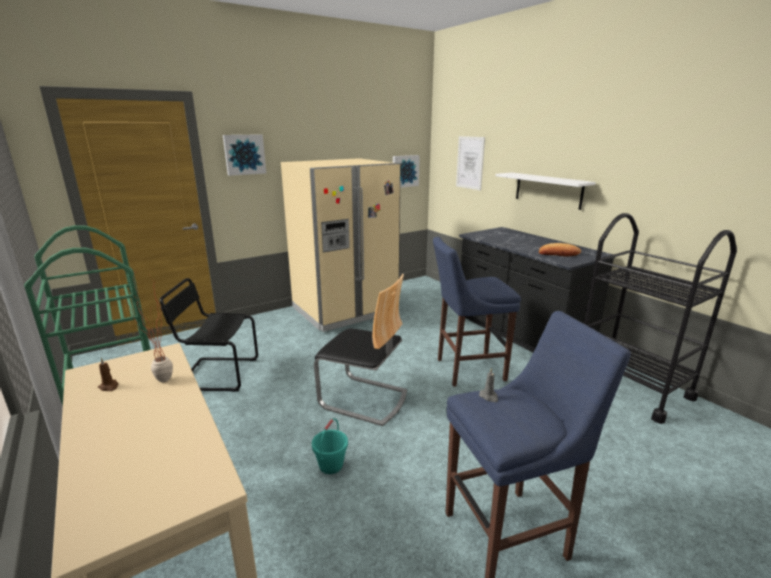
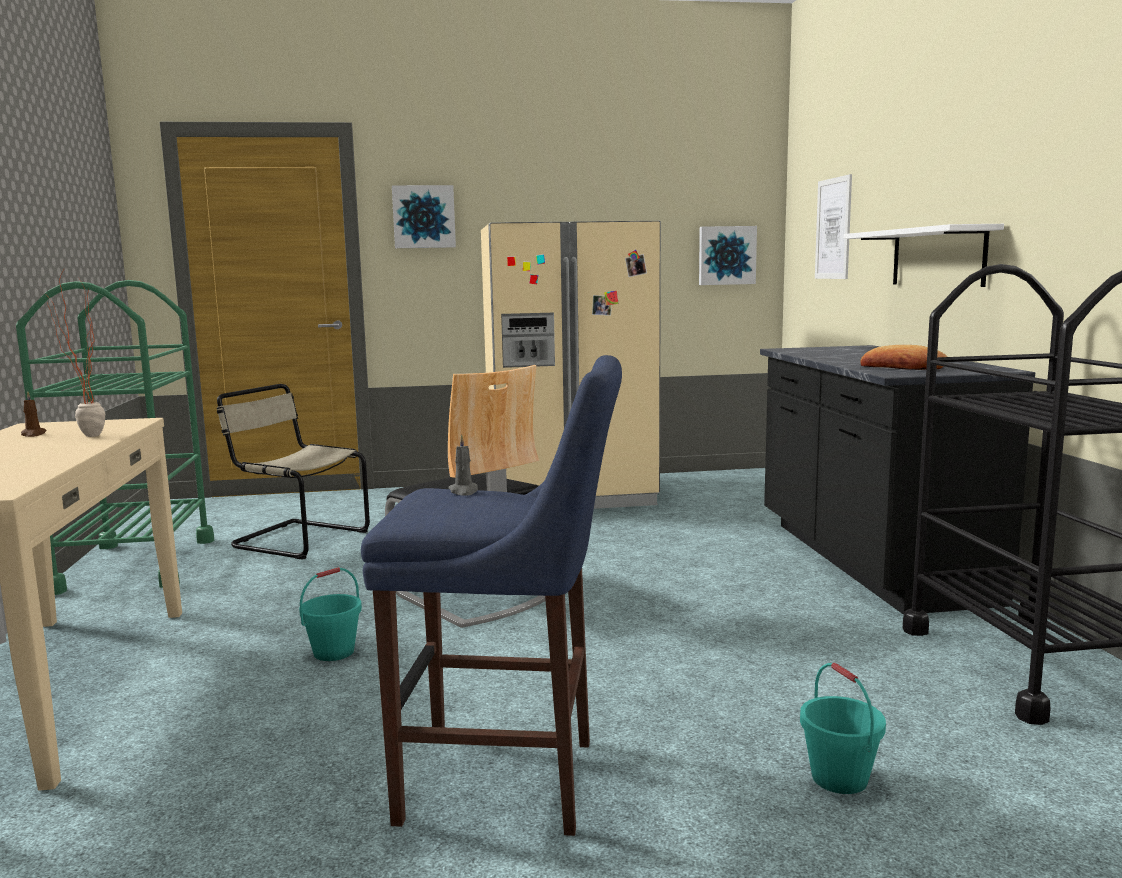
camera: 25 degrees right, 10 degrees down
(216, 374) = (297, 539): black chair -> beige chair
(467, 369) = (695, 589): blue stool -> none
(630, 479) = (838, 778): none -> turquoise bucket

